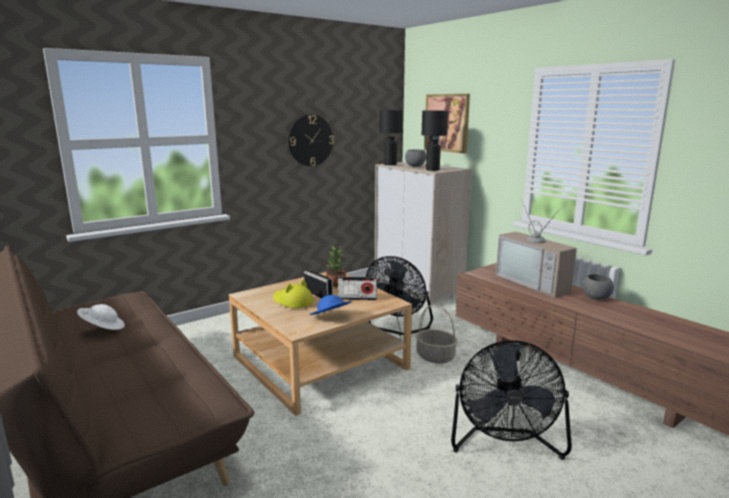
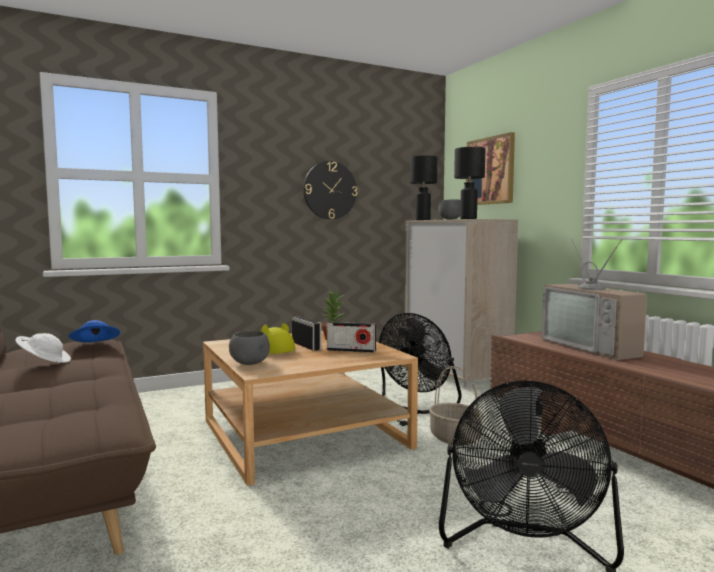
camera: 10 degrees right, 10 degrees down
(331, 318) = (307, 364): blue hat -> blue hat (95, 345)
(595, 298) = (678, 363): grey bowl -> grey bowl (249, 363)

